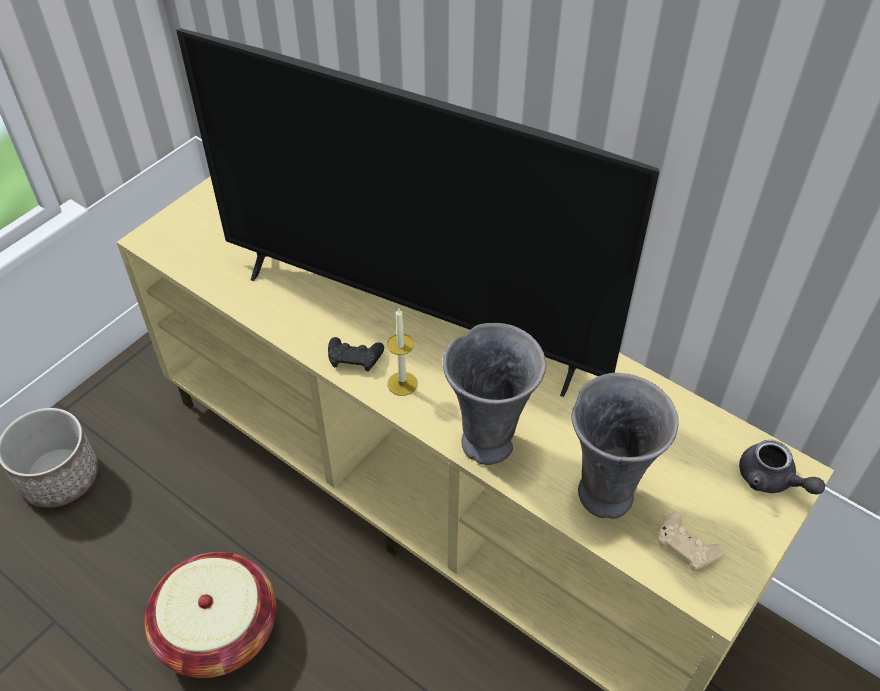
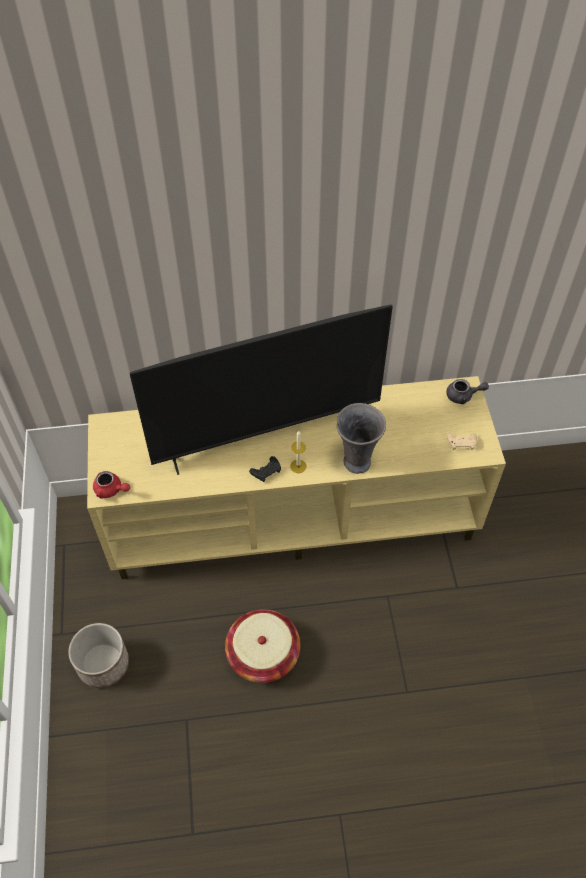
camera: 45 degrees left, 5 degrees up
(163, 242) = (111, 490): none -> red teapot
(605, 492) = (416, 446): grey vase -> none

